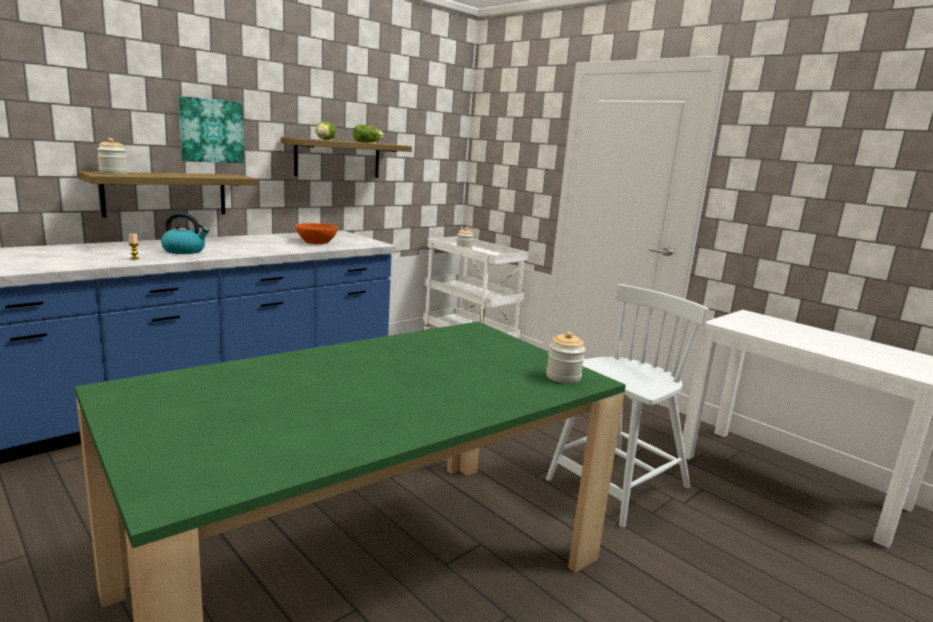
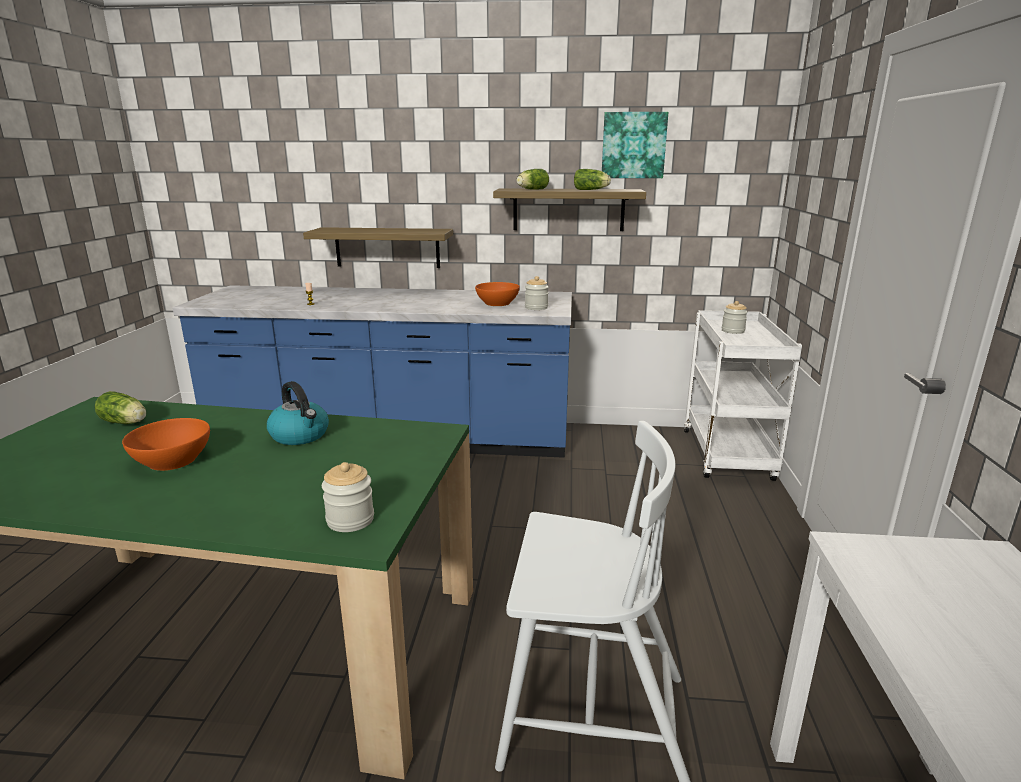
camera: 50 degrees right, 5 degrees up
(113, 173) = (335, 229): jar -> jar (536, 307)
(185, 251) = (362, 301): kettle -> kettle (300, 435)
(211, 131) = (426, 186): picture -> picture (633, 145)
(211, 389) = (126, 423): none -> lettuce
(358, 393) = (172, 461): none -> orange bowl

